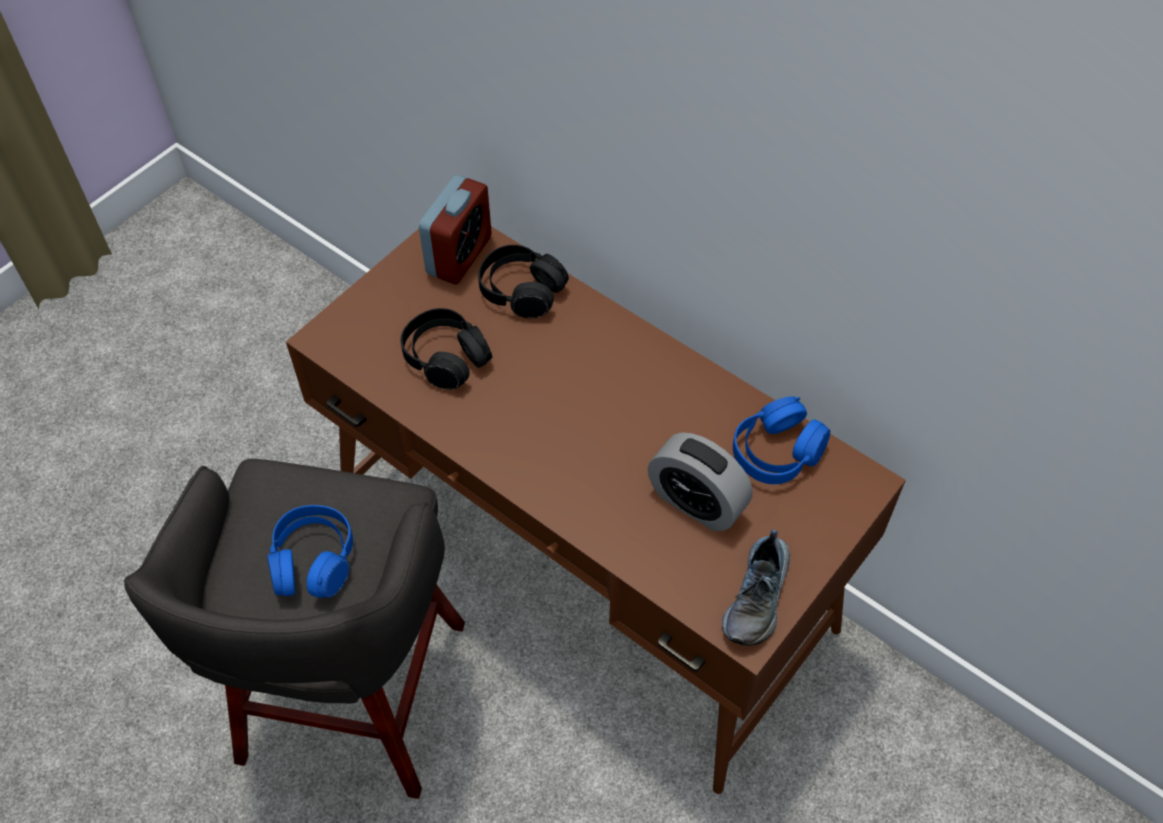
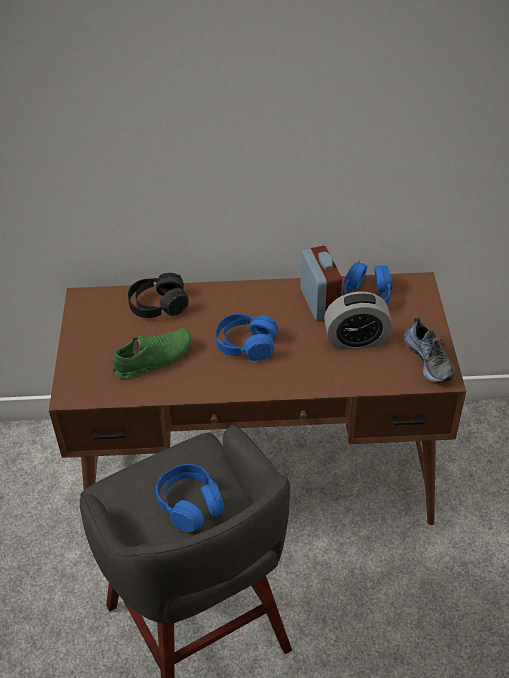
camera: 40 degrees left, 10 degrees down
(446, 357) = (153, 359): black headphones -> green shoe
(459, 255) = (103, 309): alarm clock -> alarm clock (319, 303)
(563, 412) = (246, 344): none -> blue headphones

